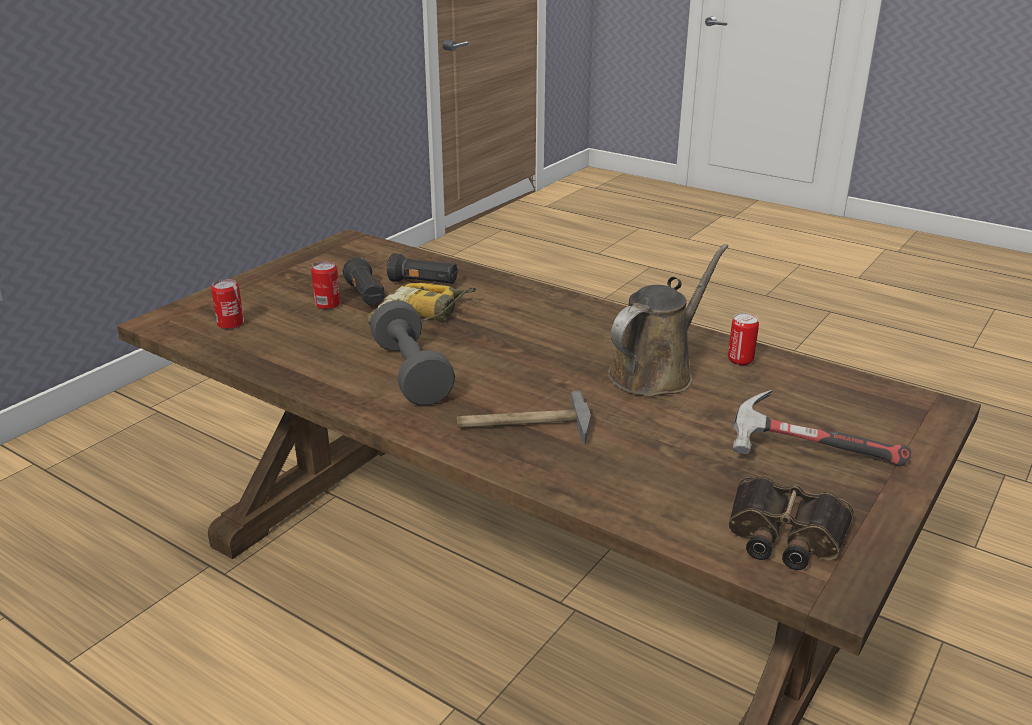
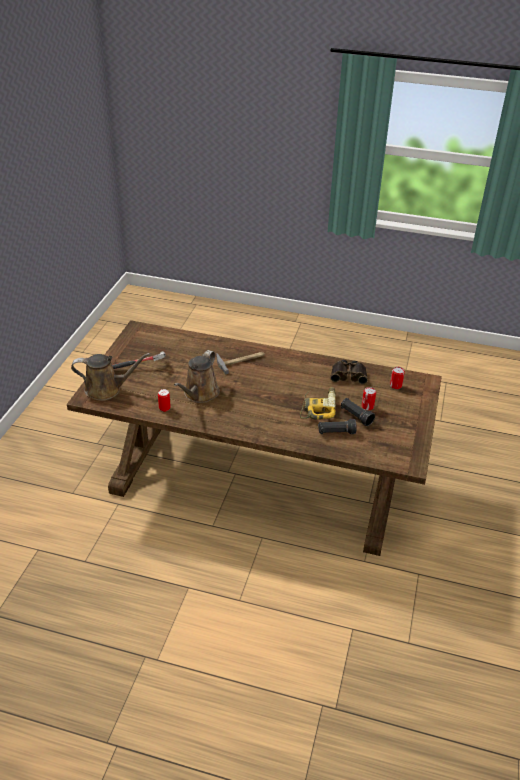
camera: 160 degrees right, 10 degrees up
(412, 373) = (296, 374): grey dumbbell -> none
(783, 535) = (148, 339): binoculars -> binoculars (348, 375)
(887, 417) = (106, 389): none -> brown watering can

